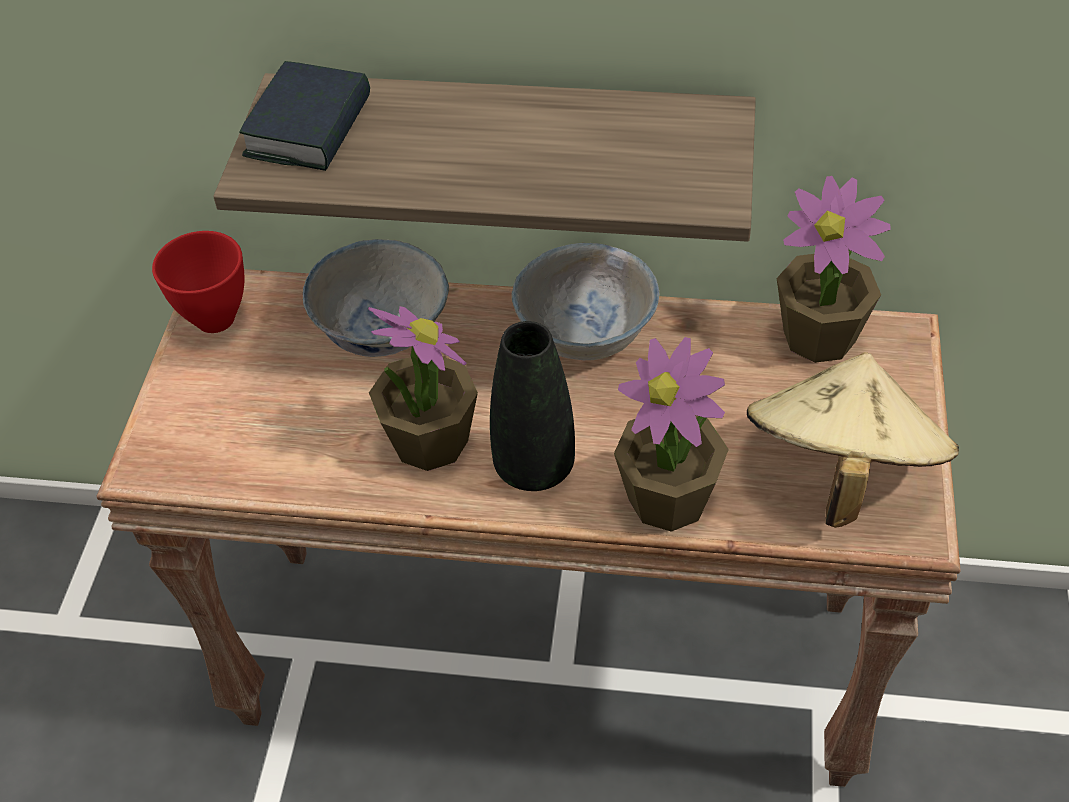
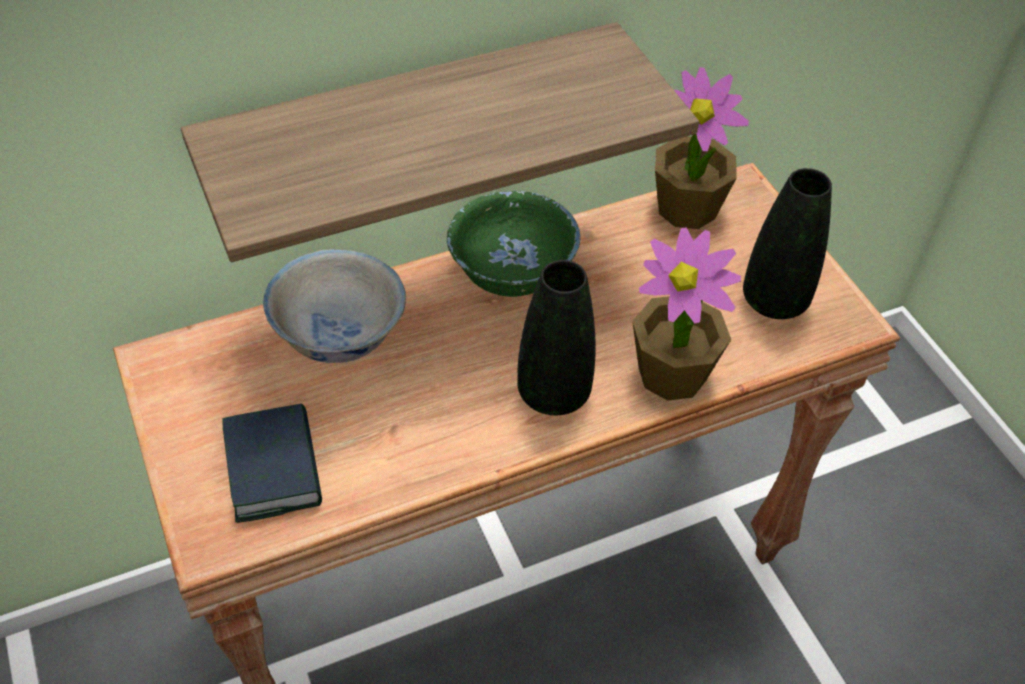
camera: 35 degrees left, 0 degrees up
(215, 320) = (177, 387): red bowl -> none
(309, 127) = (268, 160): book -> book (274, 469)
(429, 440) = (452, 409): potted plant -> none
(587, 331) = (513, 270): white bowl -> green bowl
(839, 471) = (774, 301): beige hat -> black vase

